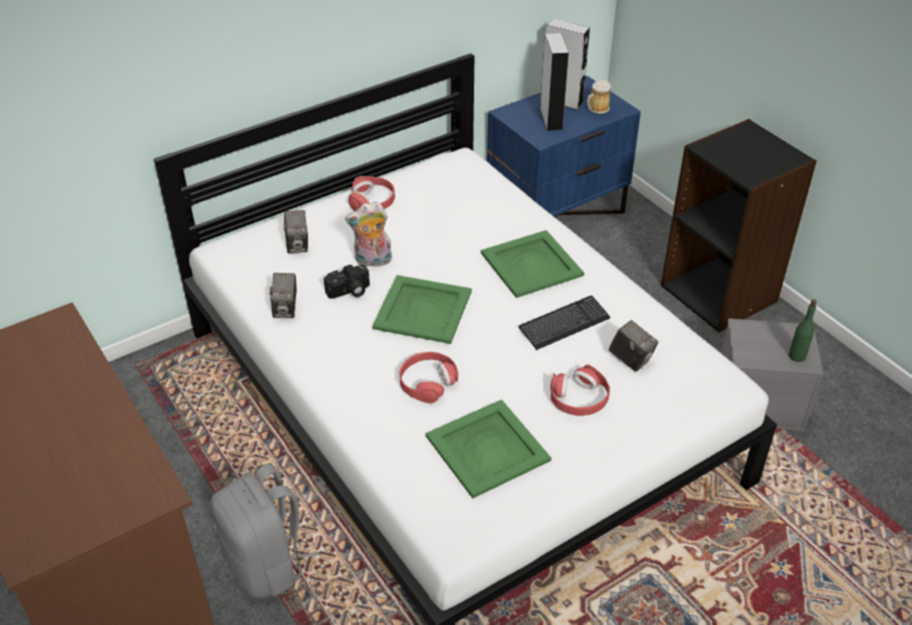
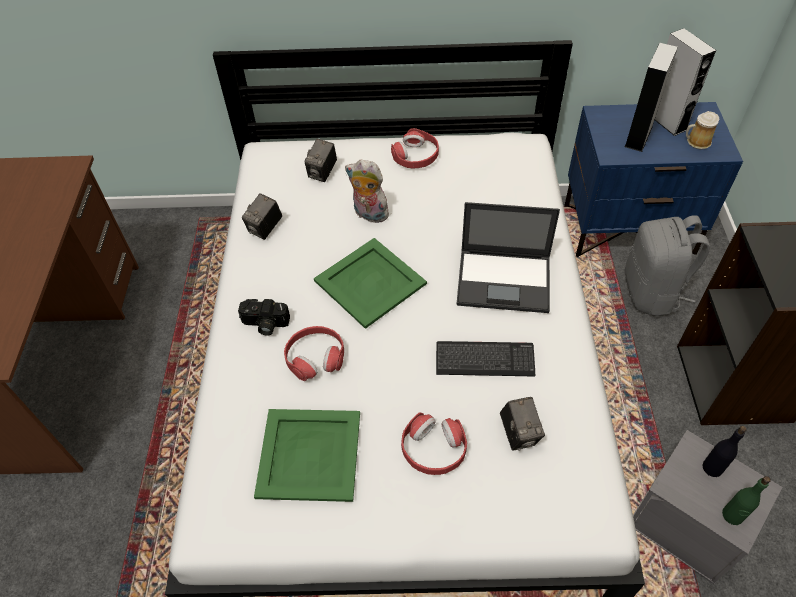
camera: 35 degrees right, 10 degrees up
(267, 565) = (157, 435): grey backpack -> grey backpack (652, 292)
(349, 292) = (326, 235): camera -> camera (264, 324)
(532, 263) = (505, 280): green tray -> laptop
(762, 333) = (712, 467): none -> black bottle

